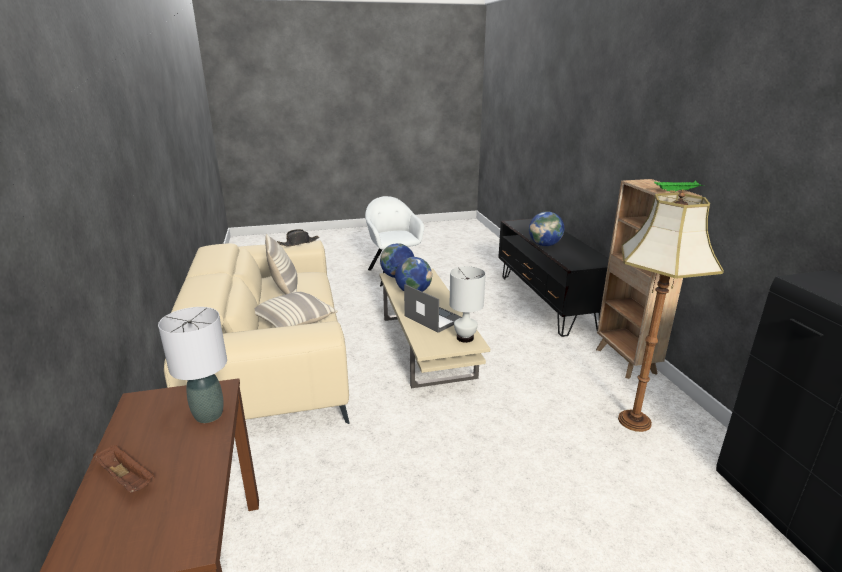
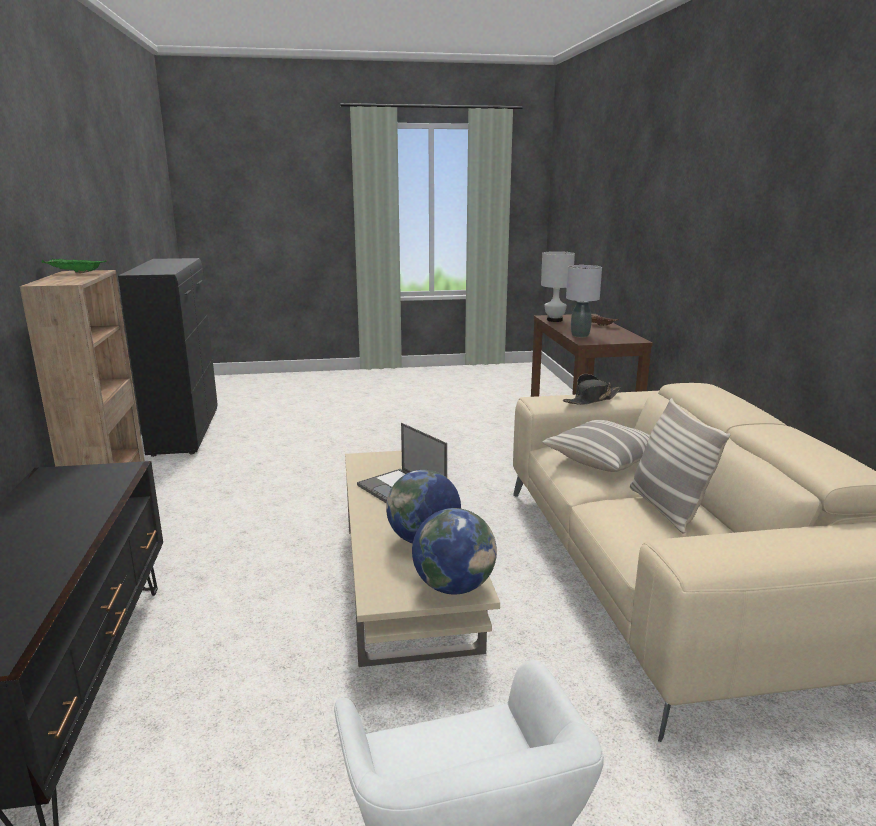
camera: 175 degrees left, 5 degrees down
(298, 243) = (723, 552): black hat -> black hat (591, 399)
(465, 338) = (369, 463): white table lamp -> white table lamp (554, 320)
(544, 245) = (81, 527): globe -> none
(636, 421) = (209, 485): floor lamp -> none

